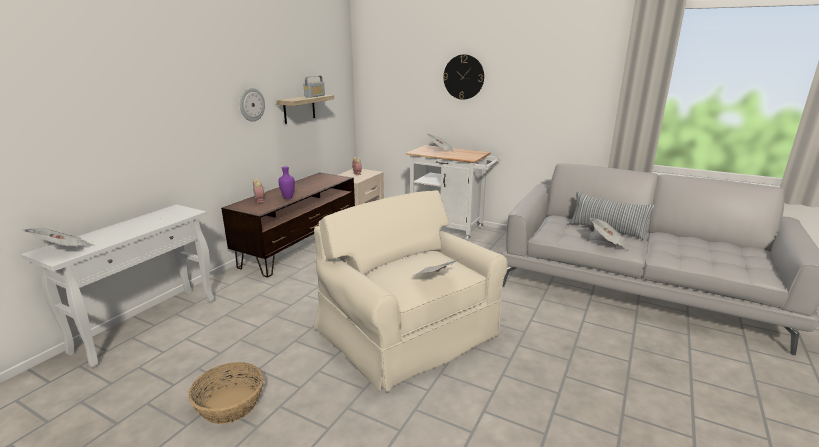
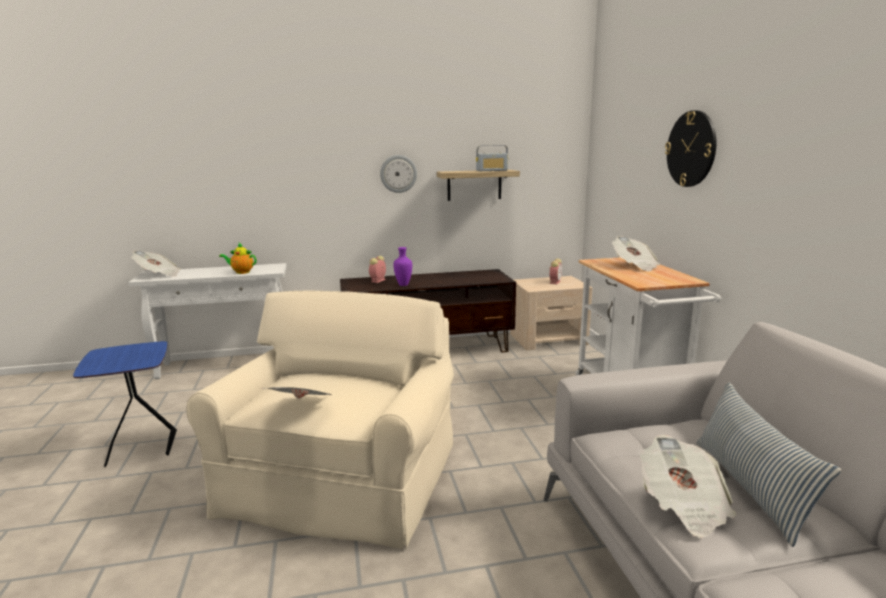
camera: 50 degrees right, 5 degrees down
(160, 222) = (241, 272): none -> teapot
(230, 404) = (141, 449): basket -> blue side table

